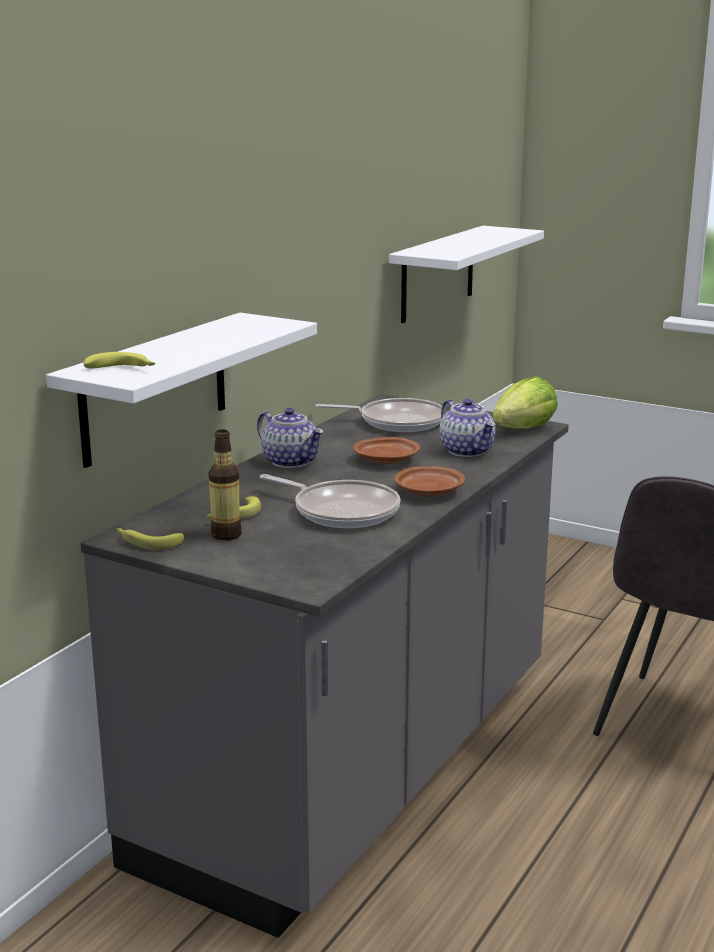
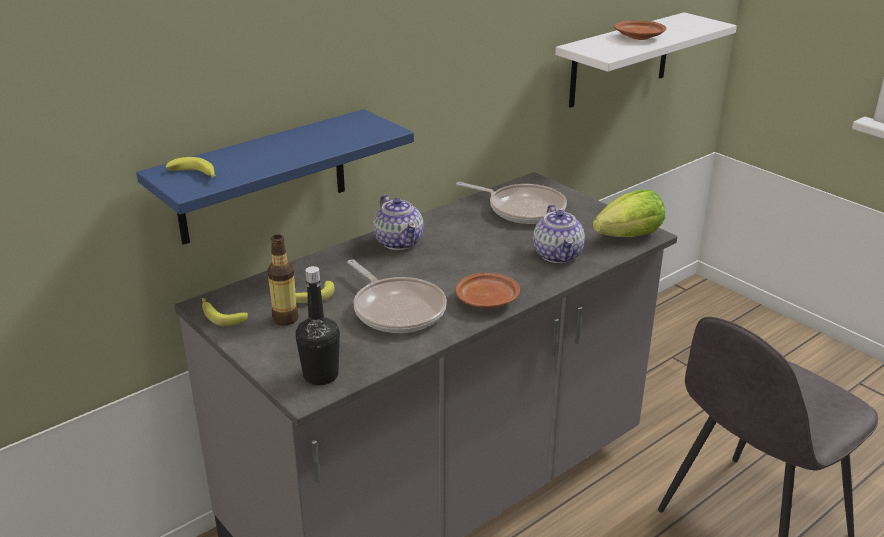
camera: 20 degrees right, 10 degrees up
(155, 388) = (263, 177): white shelf -> blue shelf
(311, 570) = (321, 375): none -> black bottle
(387, 460) = (480, 254): brown plate -> brown plate (640, 37)

